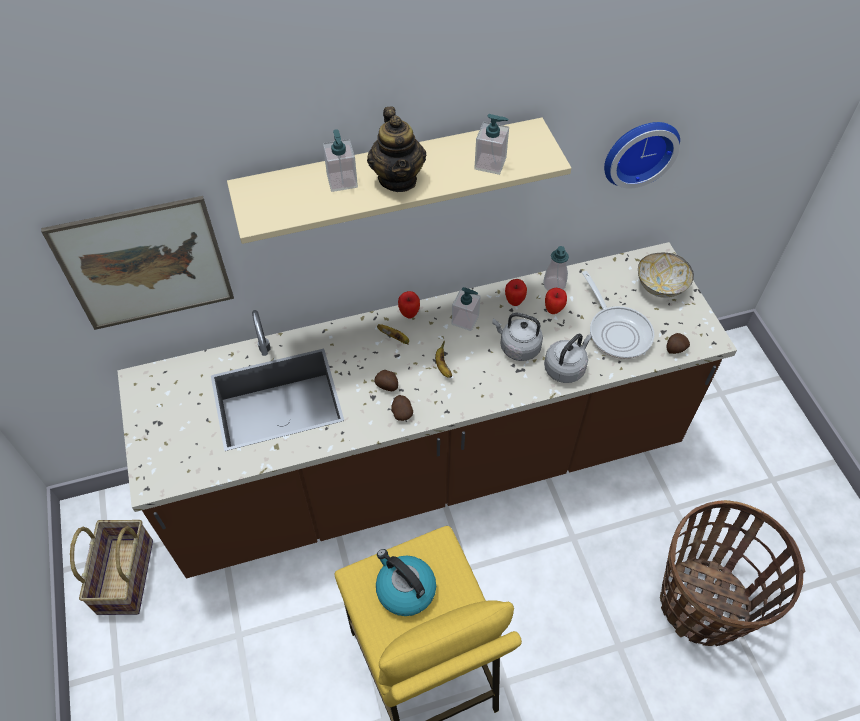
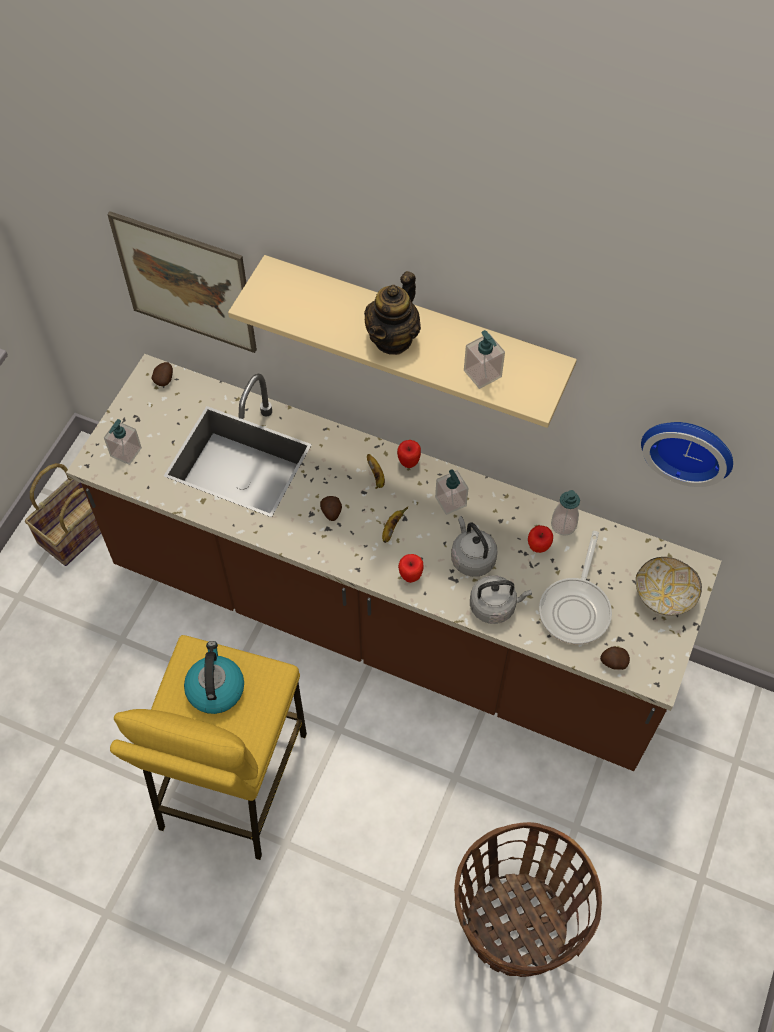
camera: 40 degrees right, 5 degrees up
(342, 181) = (348, 312): soap dispenser -> soap dispenser (126, 452)
(401, 412) = (321, 543): potato -> potato (164, 379)
(514, 301) = (511, 515): apple -> apple (410, 576)

